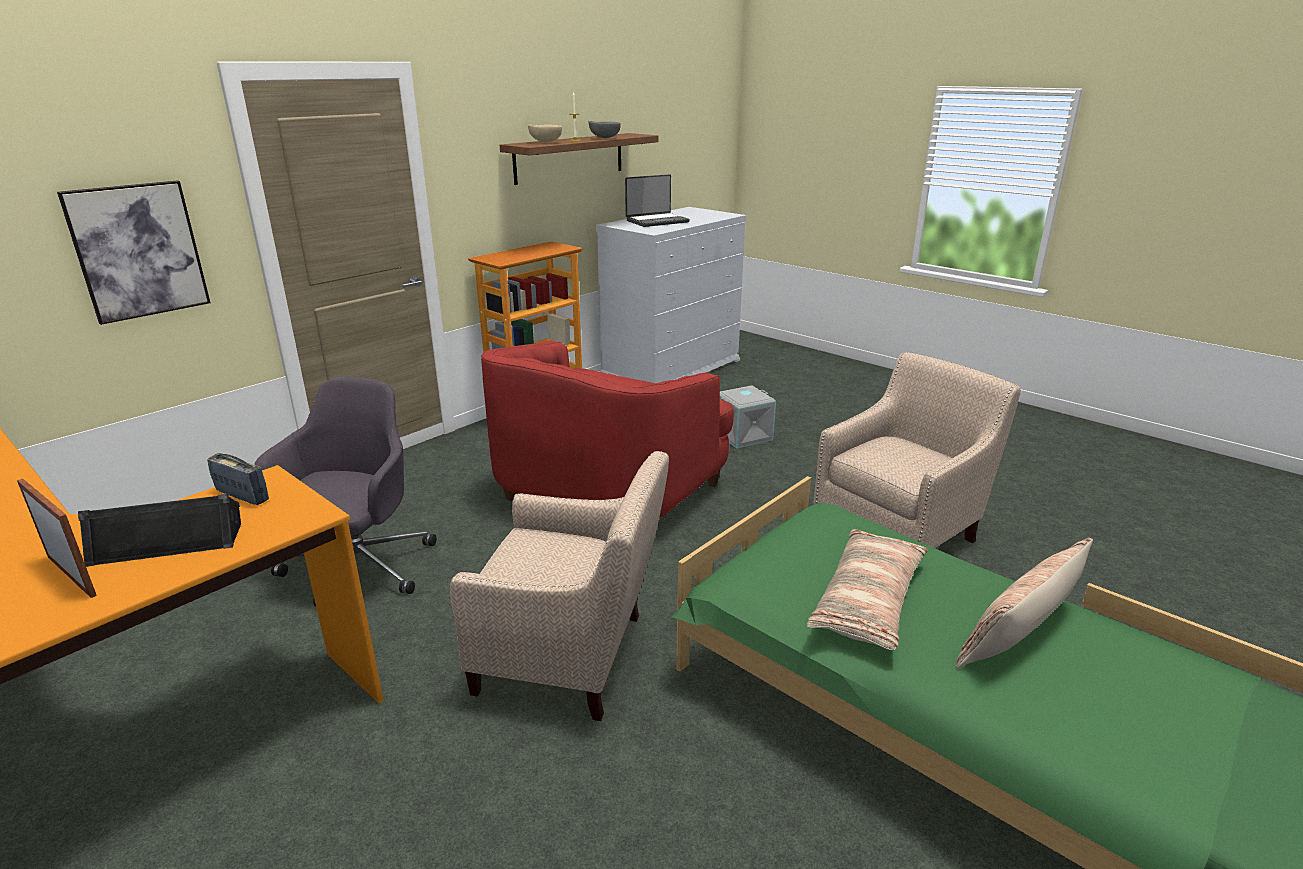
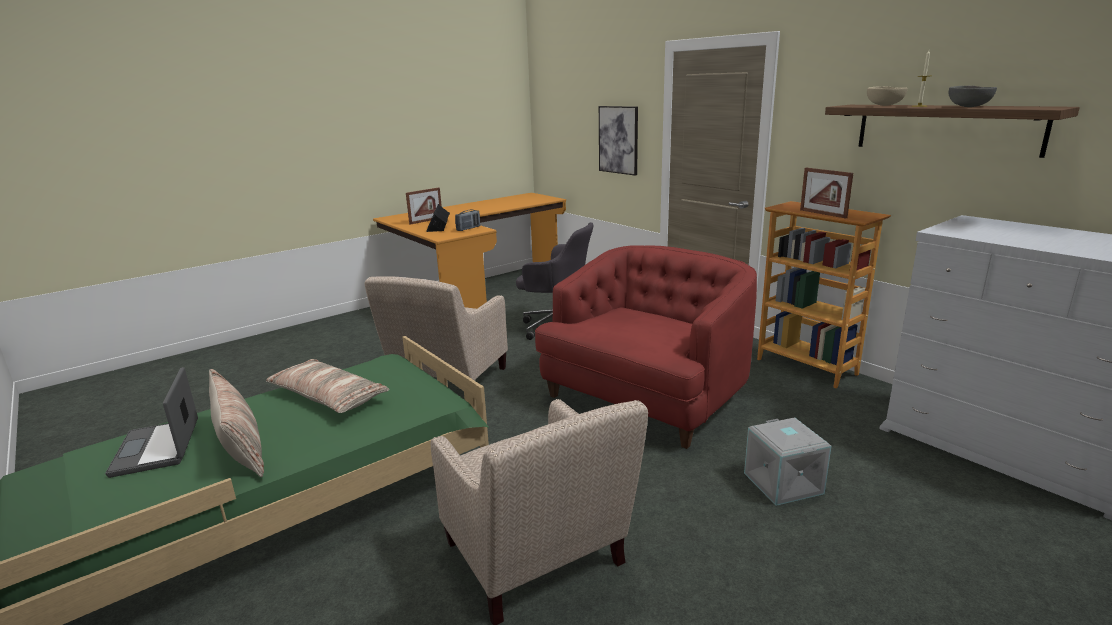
camera: 100 degrees right, 5 degrees down
(541, 254) = (822, 214): none -> picture frame
(608, 489) = (646, 396): red armchair -> red armchair turned 90 degrees clockwise
(656, 221) = (1026, 232): laptop -> laptop (158, 448)

